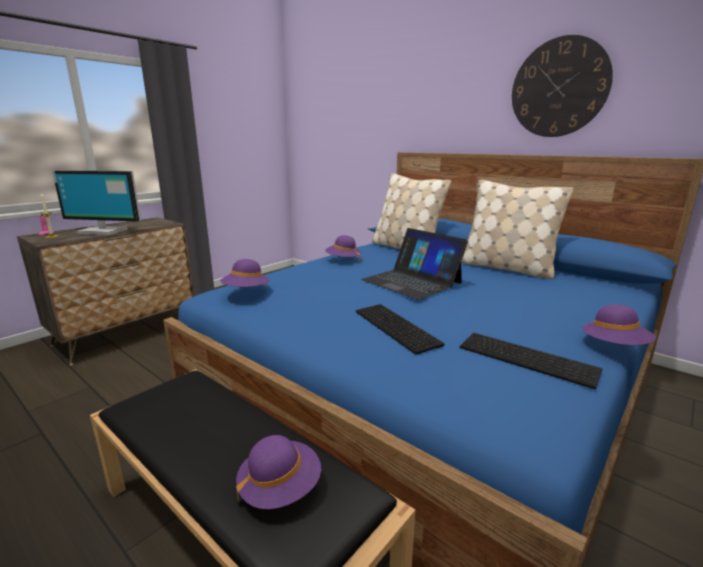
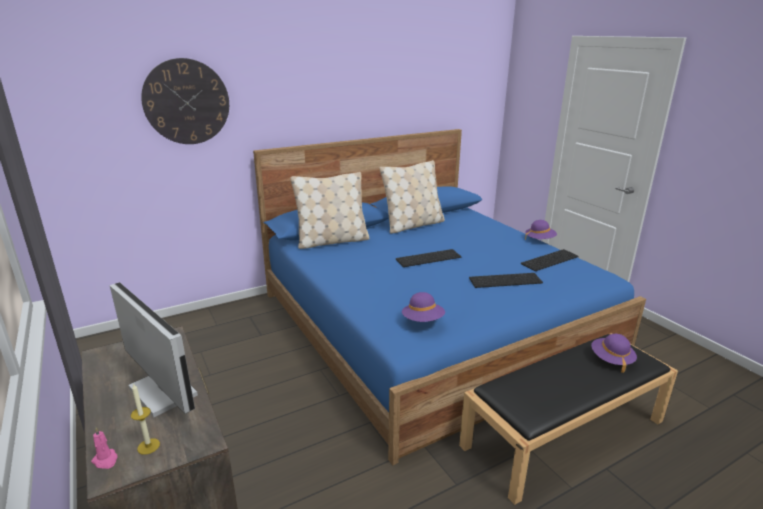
camera: 70 degrees left, 5 degrees up
(104, 231) = (160, 393): monitor -> monitor turned 75 degrees counterclockwise
(343, 260) = (347, 271): purple hat -> none
(411, 281) = (428, 258): laptop -> keyboard
(559, 88) = (381, 87): wall clock -> wall clock (186, 102)

